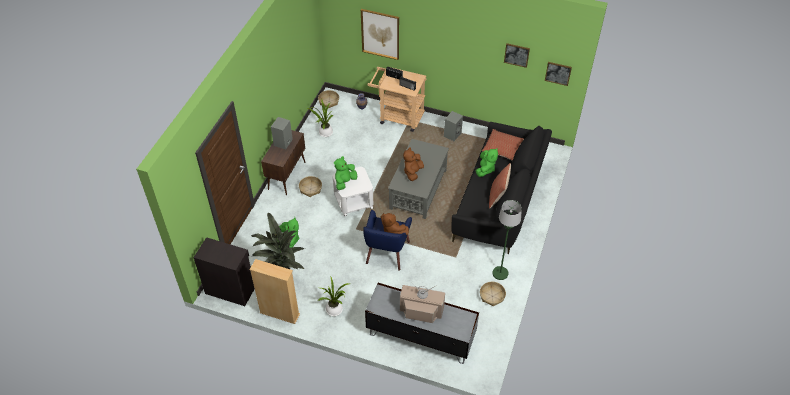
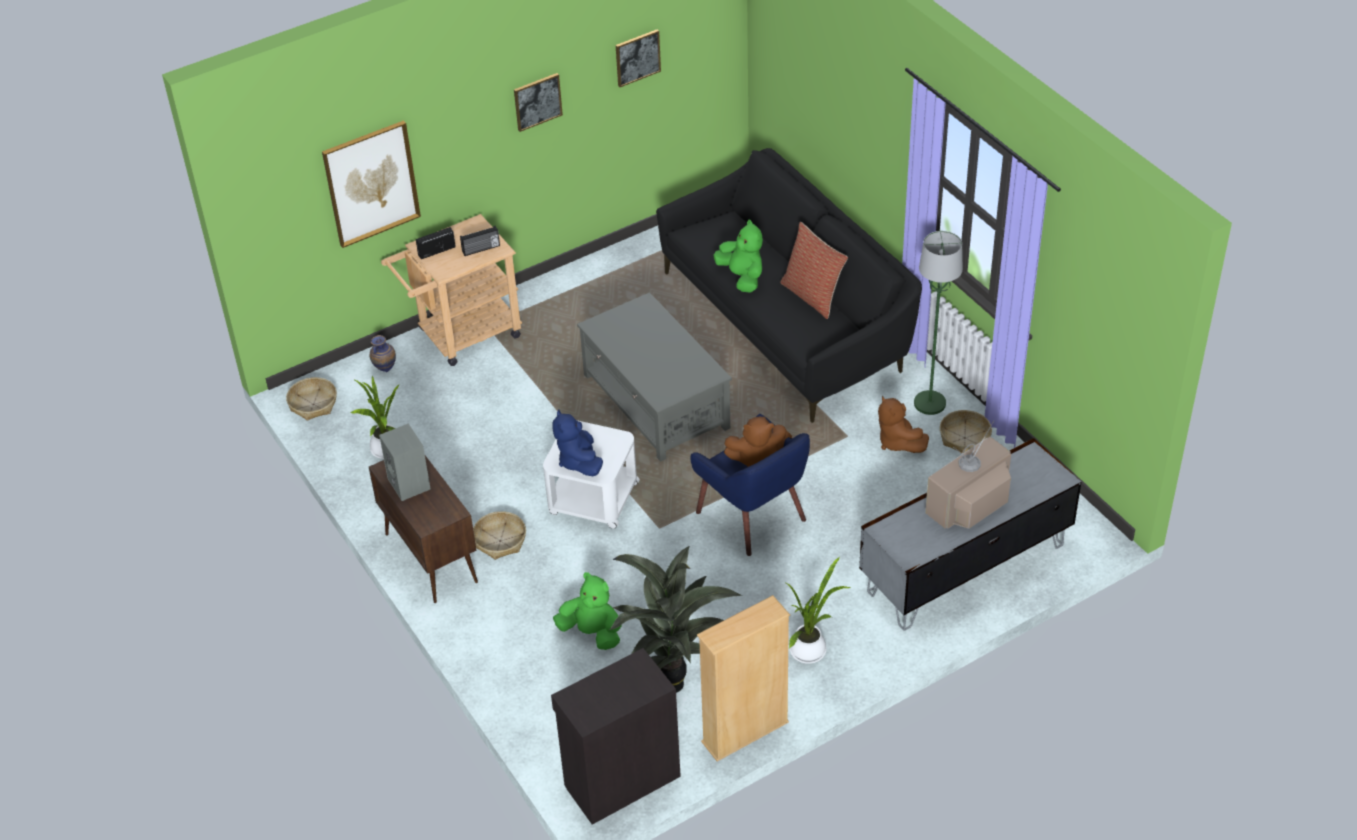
camera: 50 degrees left, 5 degrees down
(345, 182) = (579, 461): green plush toy -> blue plush toy
(413, 172) = (656, 363): brown plush toy -> brown plush toy (897, 442)
(452, 134) = (582, 293): grey speaker -> none
(502, 148) = (719, 235): pillow -> none
(558, 73) = (713, 47): picture -> picture (537, 101)

